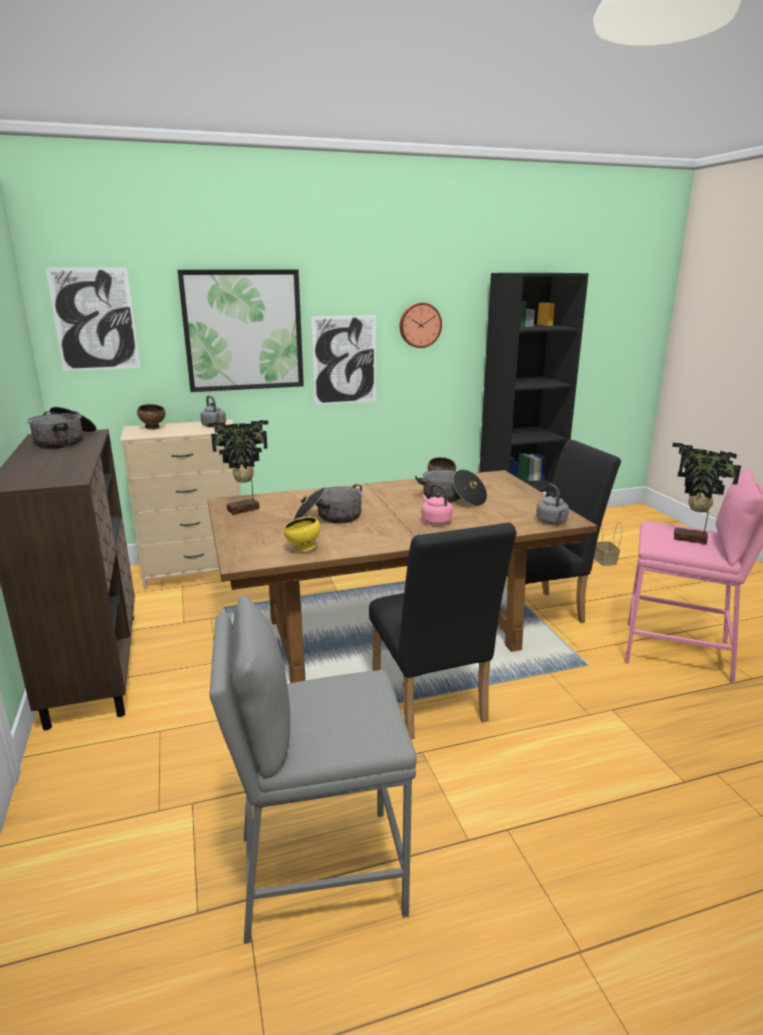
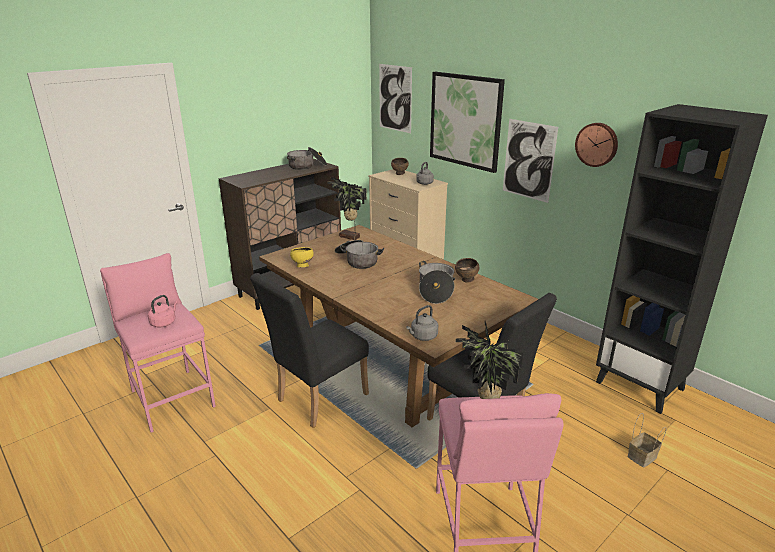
camera: 65 degrees right, 5 degrees up
(319, 871) = (172, 398): grey stool -> pink stool
(435, 521) = (382, 293): pink kettle -> pink kettle (164, 322)

